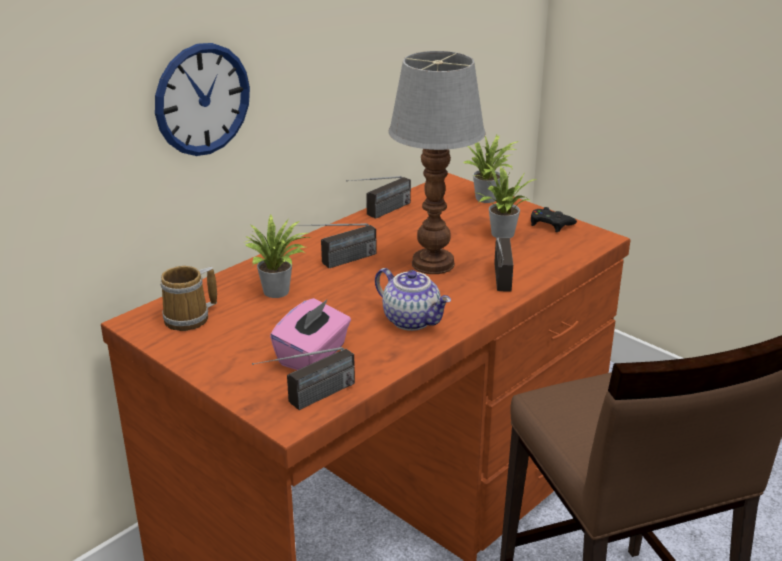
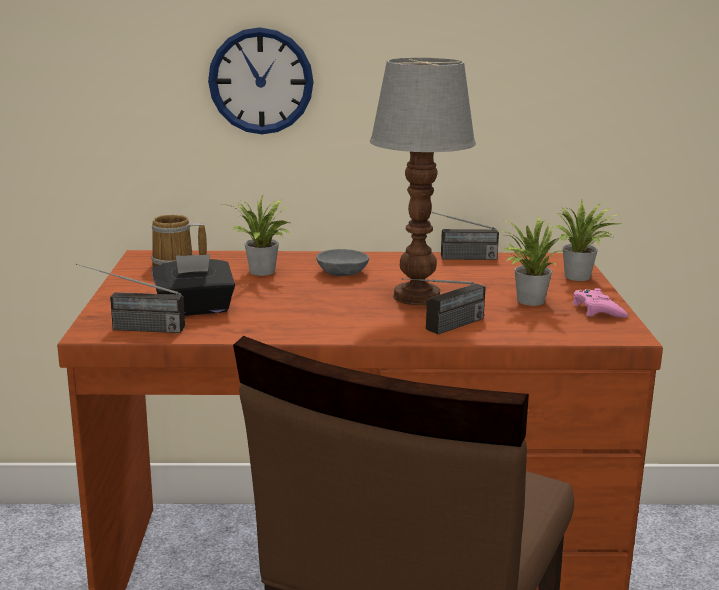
camera: 45 degrees right, 10 degrees down
(313, 355) = (195, 309): pink tissue box -> black tissue box
(337, 263) = (344, 272): radio -> grey bowl
(413, 320) = (311, 319): teapot -> none
(550, 224) = (597, 310): black game controller -> pink game controller

